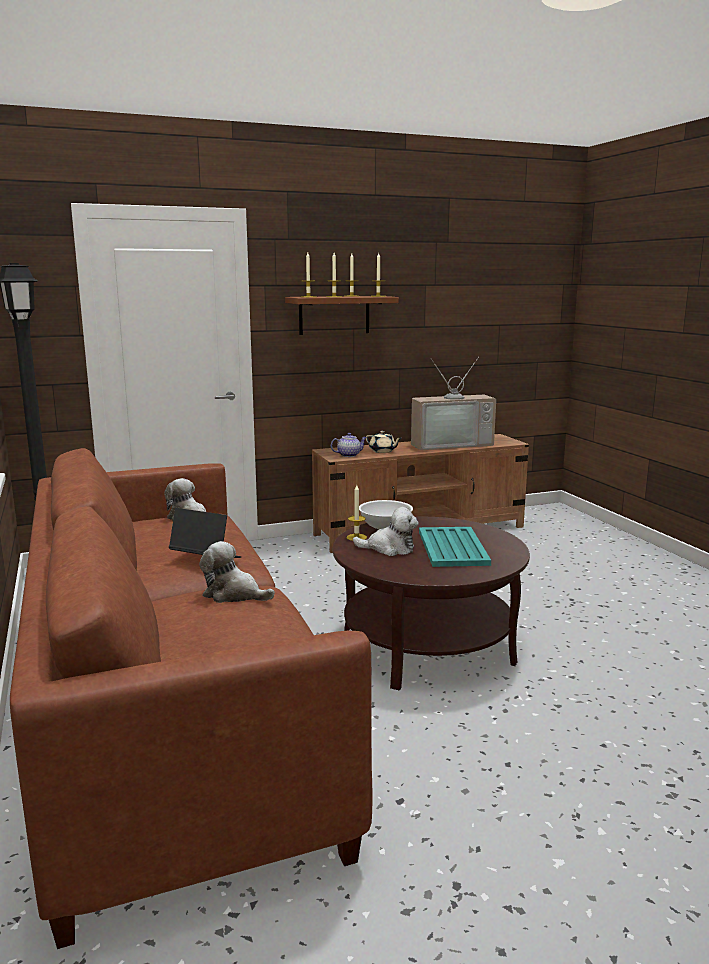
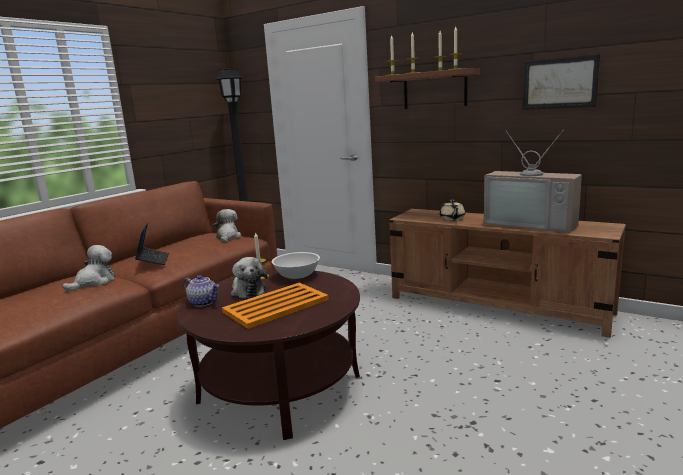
camera: 55 degrees right, 0 degrees up
(234, 594) = (94, 282): plush toy -> plush toy turned 45 degrees clockwise
(349, 455) = (417, 217): teapot -> teapot (204, 302)
(448, 314) = (559, 83): none -> picture
(452, 548) = (275, 306): turquoise tray -> orange tray

